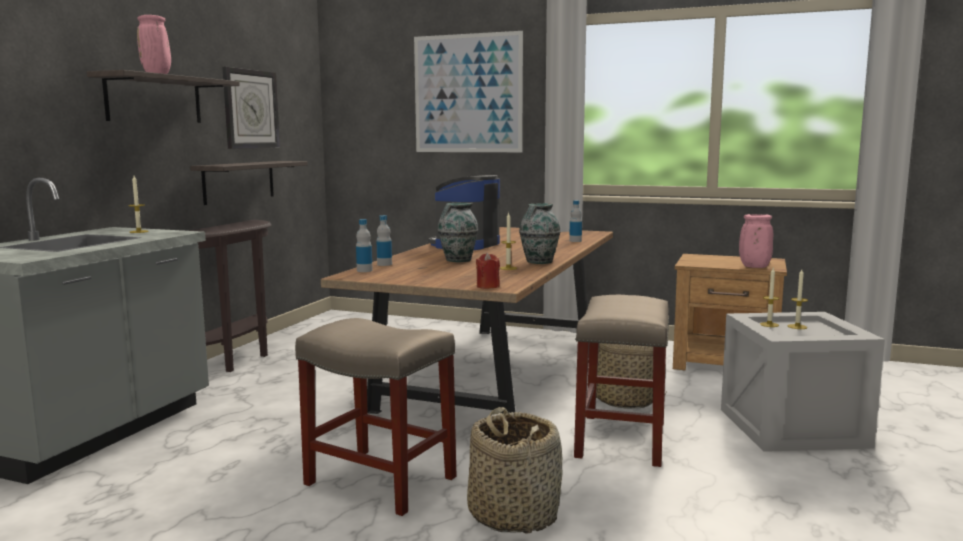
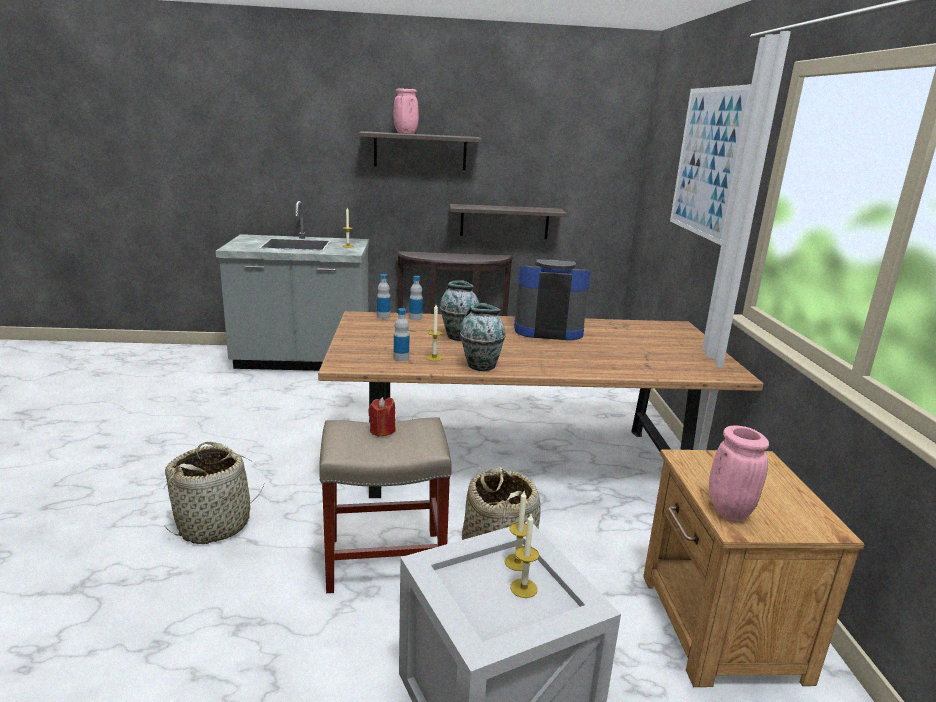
camera: 65 degrees right, 10 degrees up
(250, 109) = (530, 160): wall clock -> none
(378, 480) = (260, 460): beige stool -> none
(488, 286) = (341, 360): red candle -> red candle (382, 431)
(575, 241) = (644, 369): bottle -> bottle (401, 358)

